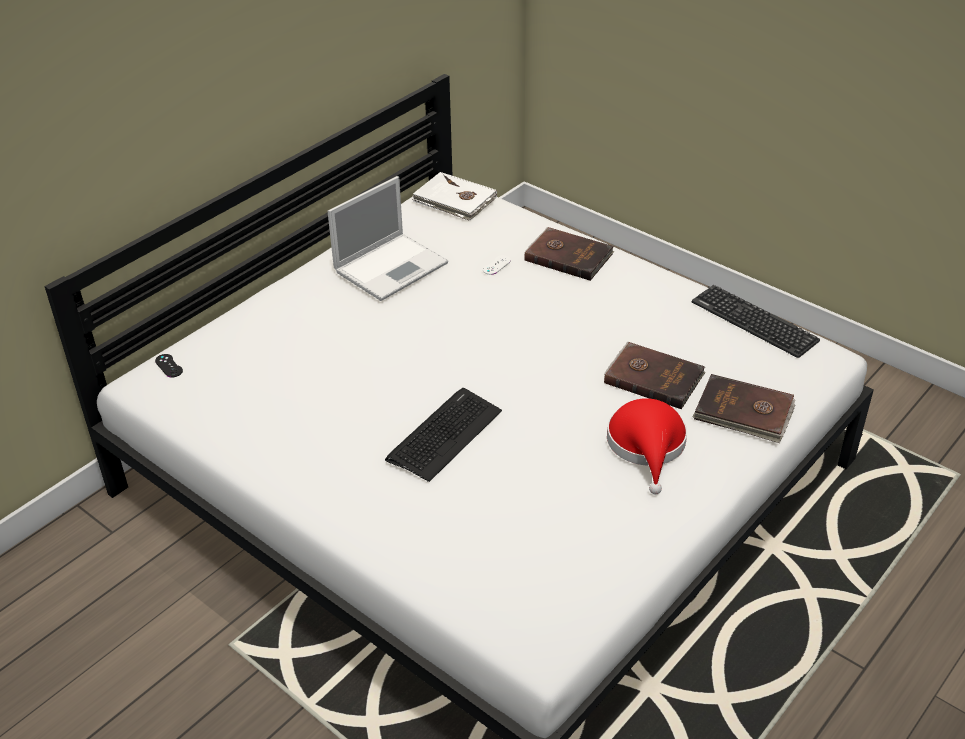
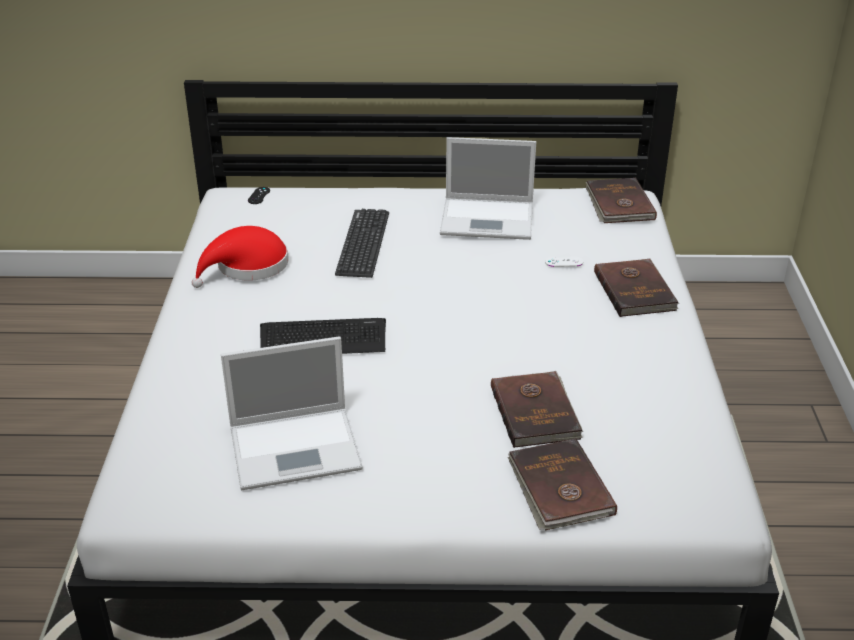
camera: 50 degrees right, 5 degrees down
(455, 200) = (618, 204): white book -> brown book
(571, 516) = (297, 447): none -> laptop
(647, 446) = (438, 450): red hat -> red hat (247, 267)
(754, 321) = (705, 436): keyboard -> keyboard (363, 243)

